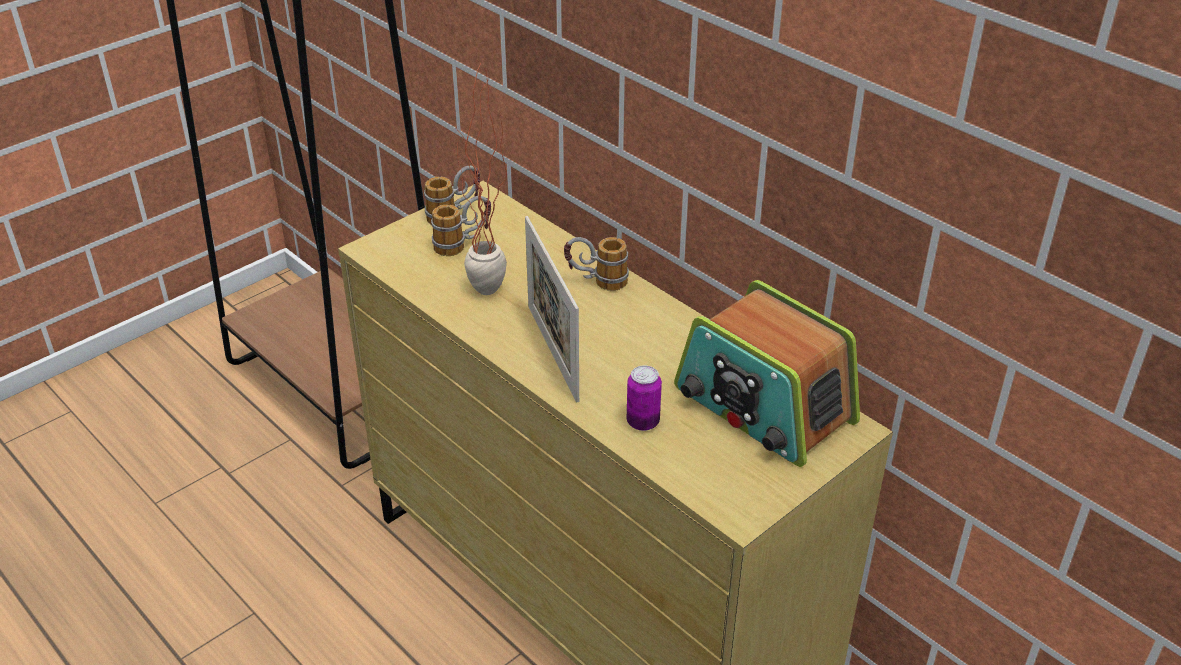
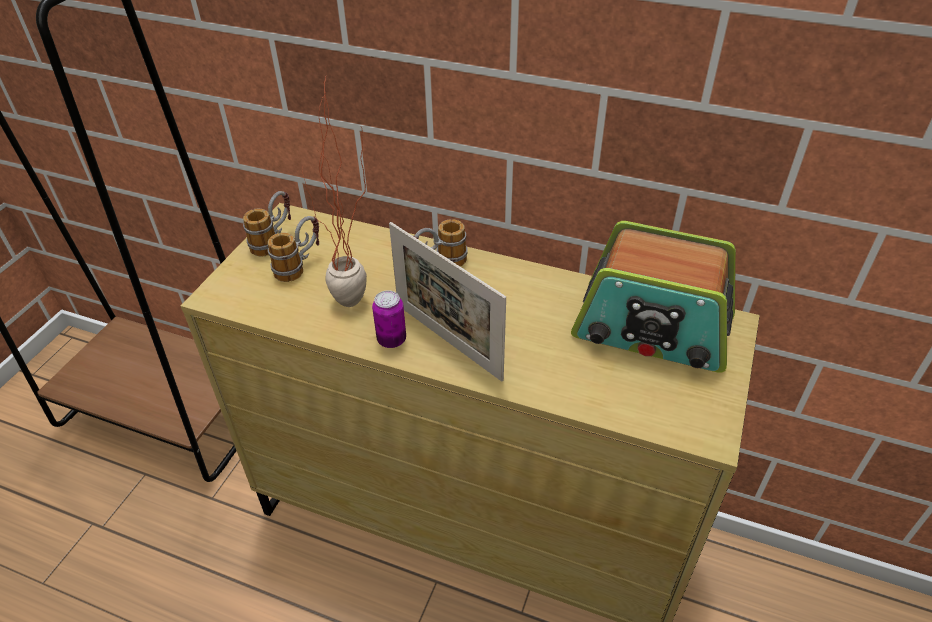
camera: 25 degrees left, 5 degrees up
(643, 422) = (570, 379): can -> can (391, 340)

